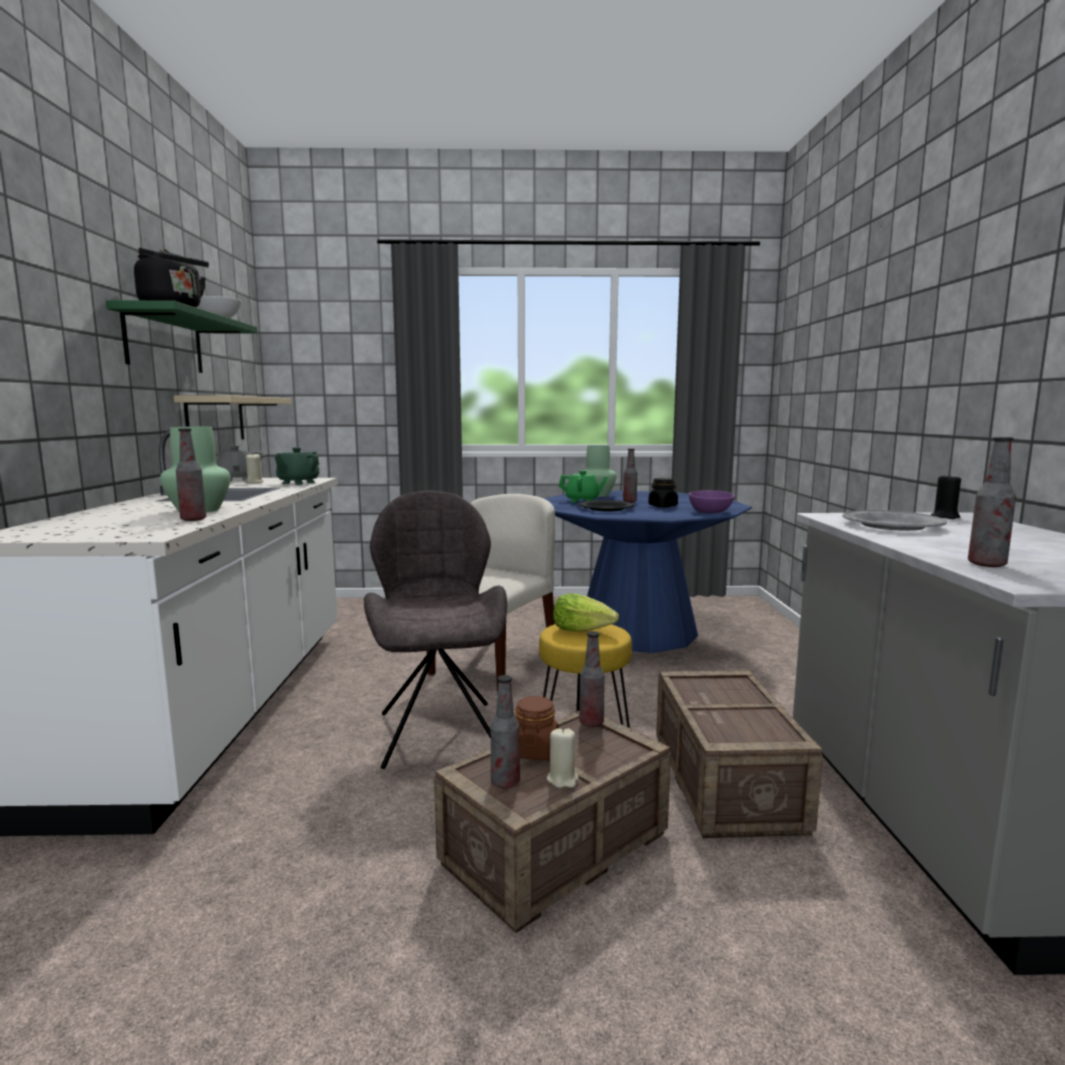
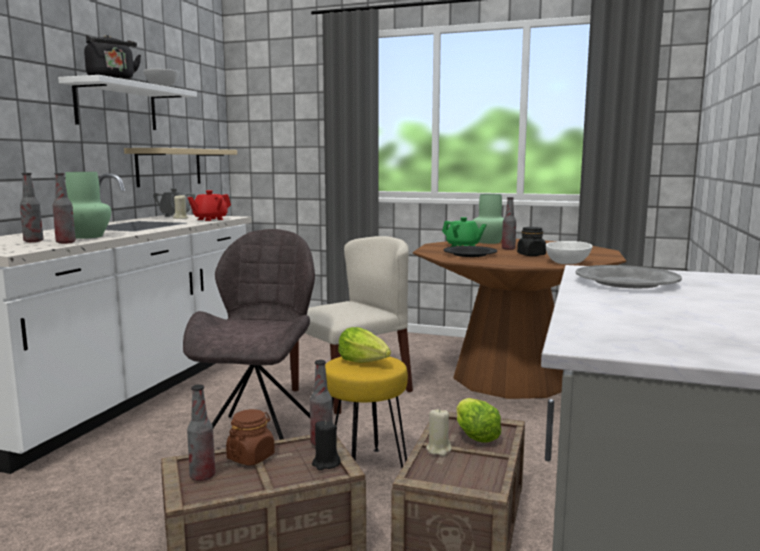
camera: 20 degrees right, 0 degrees up
(164, 342) = (117, 106): green shelf -> white shelf
(298, 483) = (210, 219): green teapot -> red teapot
(562, 779) = (246, 482): beige candle -> beige candle (439, 449)
(636, 631) = (511, 377): blue dining table -> brown dining table
(709, 512) = (567, 263): purple bowl -> white bowl
(722, 690) = (474, 435): none -> lettuce
(945, 517) = (722, 278): black candle -> black candle (325, 463)
(986, 564) = (604, 325): bottle -> bottle (33, 241)

